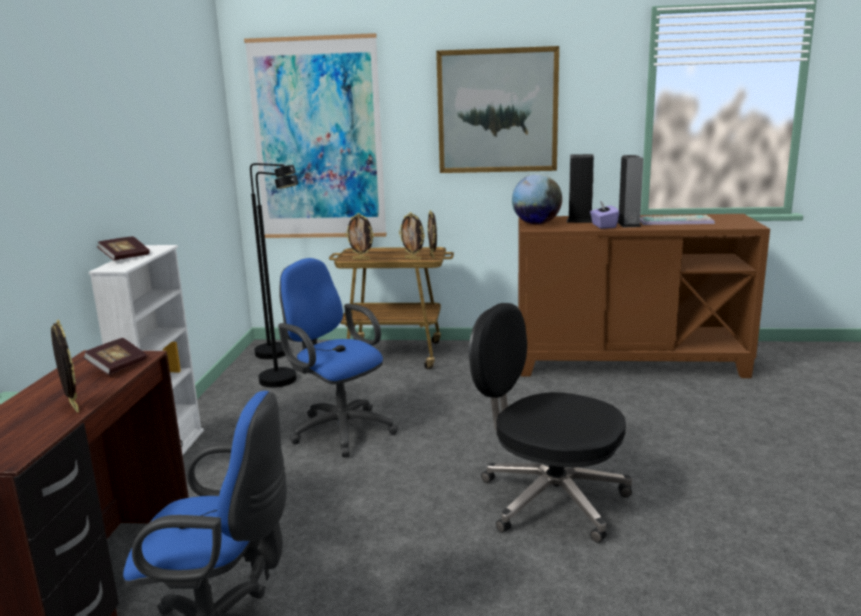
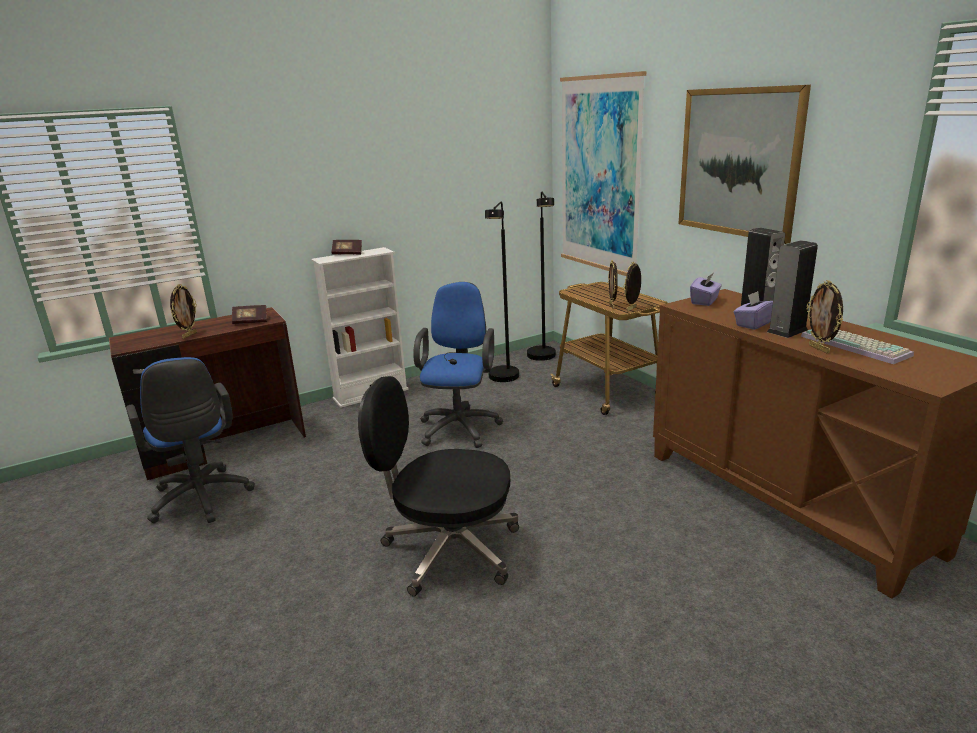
camera: 55 degrees right, 5 degrees up
(361, 259) = (580, 294): picture frame -> picture frame (819, 349)
(536, 224) = (705, 301): globe -> purple tissue box
(549, 499) = (449, 550): black office chair -> black office chair turned 75 degrees counterclockwise

